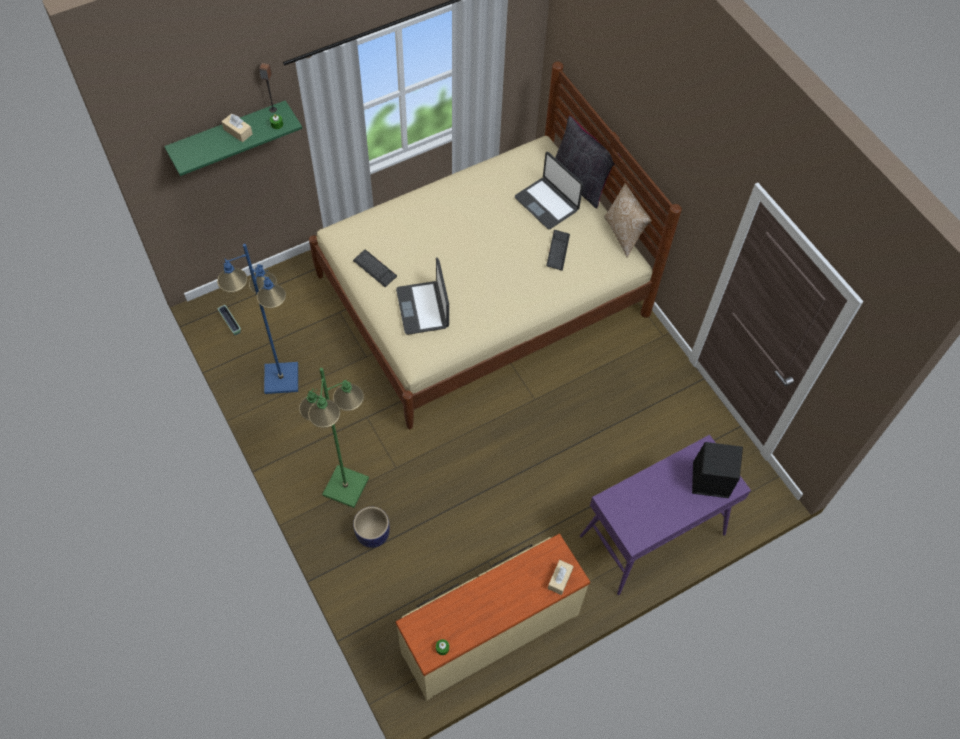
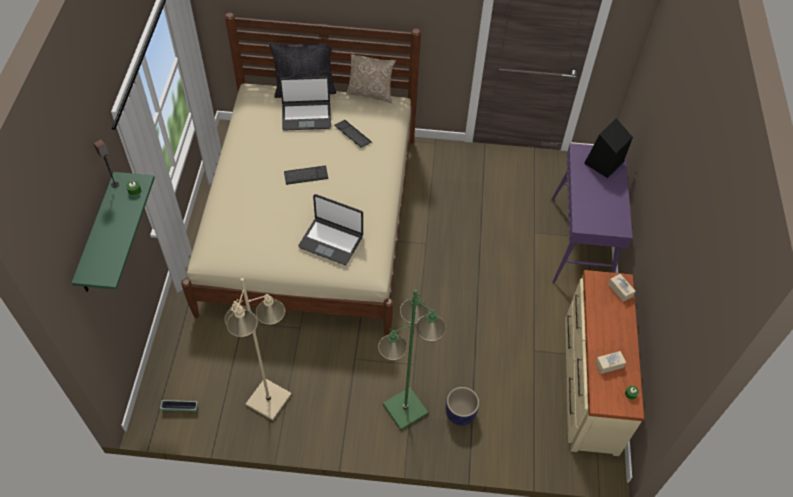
camera: 55 degrees left, 5 degrees down
(238, 132) = (113, 221): beige tissue box -> beige tissue box (609, 365)
(281, 378) = (268, 400): blue floor lamp -> beige floor lamp
(375, 269) = (266, 251): keyboard -> keyboard (306, 176)

